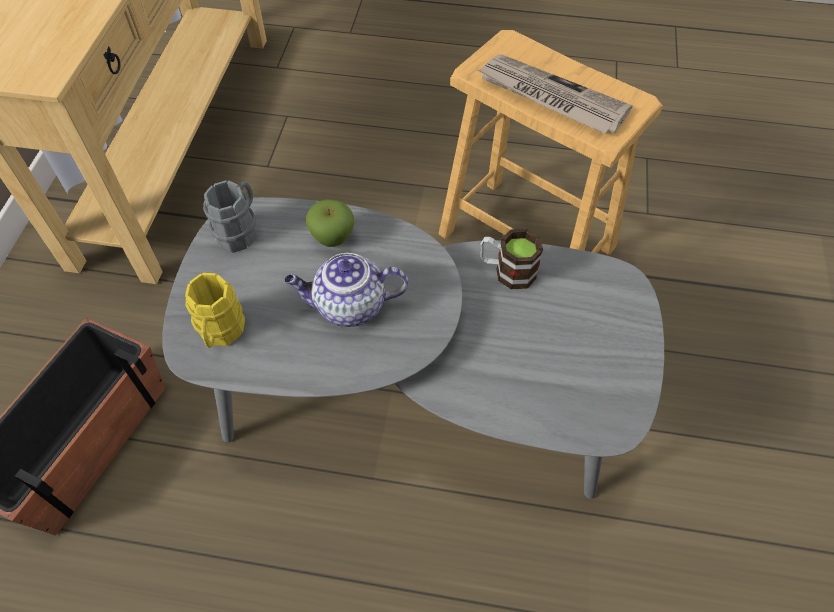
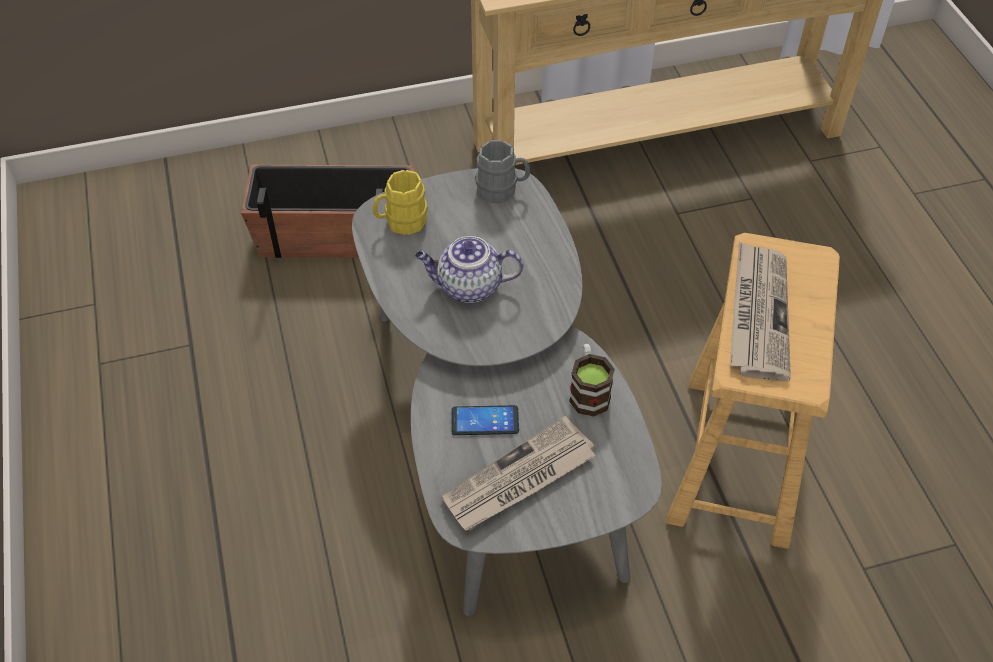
camera: 65 degrees right, 5 degrees down
(332, 238) = (531, 249): apple -> none
(349, 306) = (468, 287): teapot -> teapot turned 60 degrees counterclockwise
(503, 364) = (485, 421): none -> phone
(582, 362) = (519, 479): none -> newspaper

